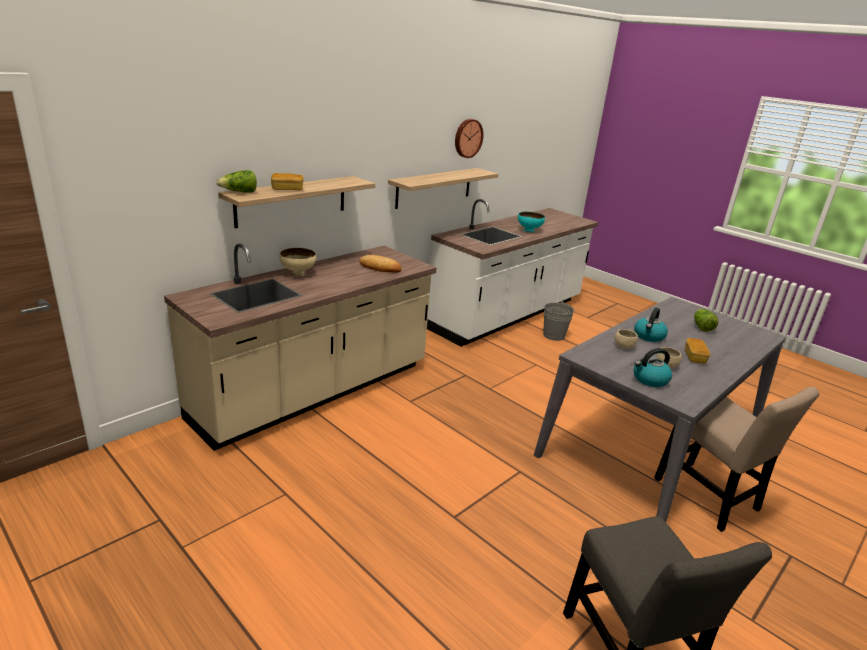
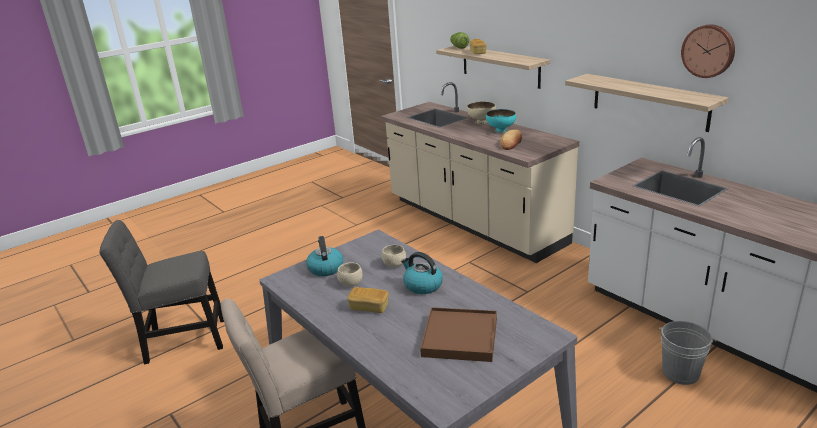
camera: 100 degrees right, 0 degrees up
(529, 231) = (737, 212): turquoise bowl -> turquoise bowl (500, 130)
(701, 327) = (460, 337): lettuce -> brown tray

